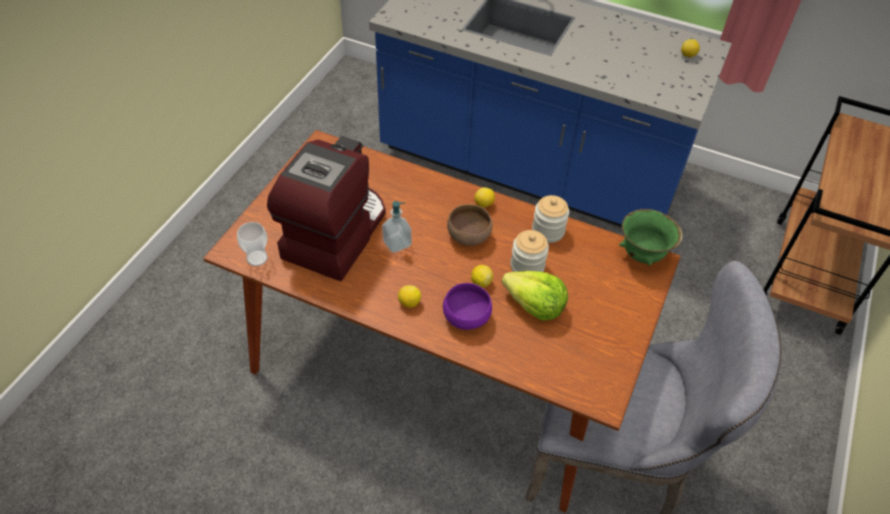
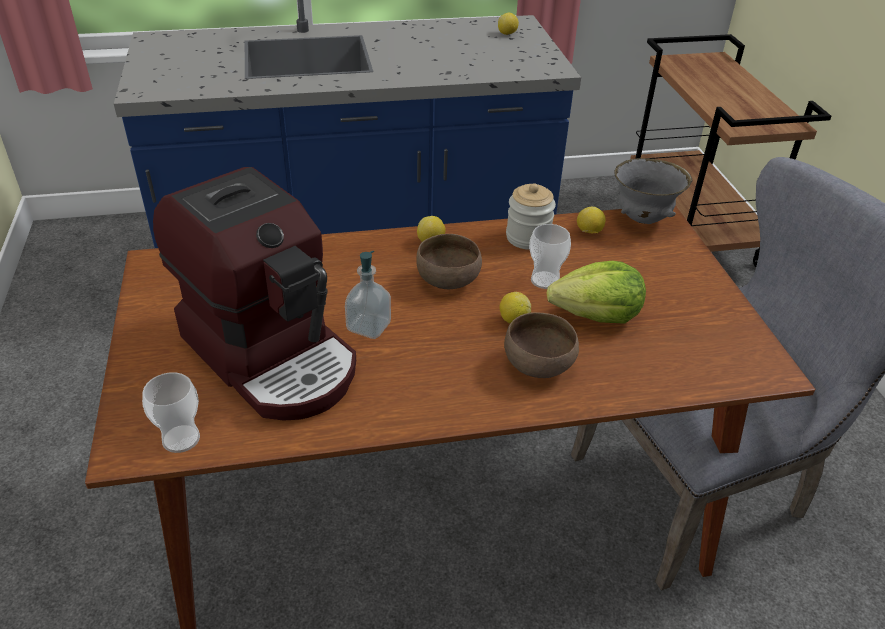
camera: 35 degrees left, 10 degrees down
(334, 234) = (272, 354): coffee machine -> coffee machine turned 150 degrees clockwise
(409, 303) = (453, 384): lemon -> lemon (589, 232)
(467, 317) = (539, 364): purple bowl -> brown bowl
(527, 266) = (545, 280): jar -> cup
(642, 256) = (643, 219): green bowl -> grey bowl

